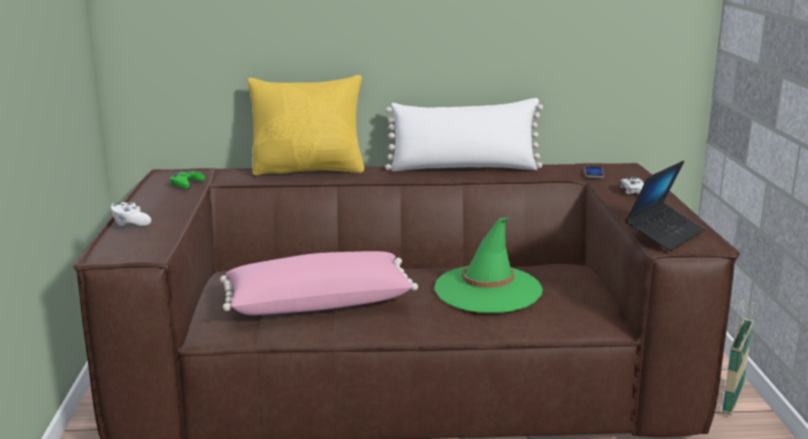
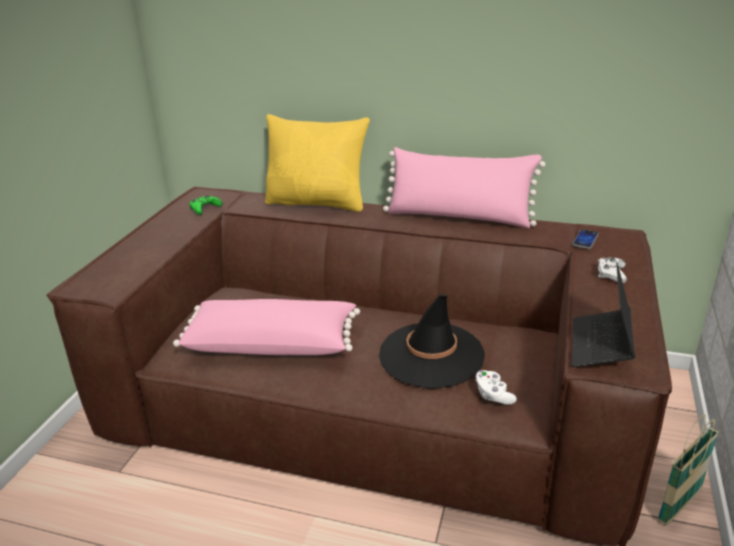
camera: 20 degrees right, 10 degrees up
(130, 223) = (124, 251): white game controller -> white game controller (493, 395)
(464, 168) = (459, 217): white pillow -> pink pillow
(488, 290) = (431, 355): green hat -> black hat
(664, 234) = (600, 346): laptop -> laptop turned 135 degrees clockwise

